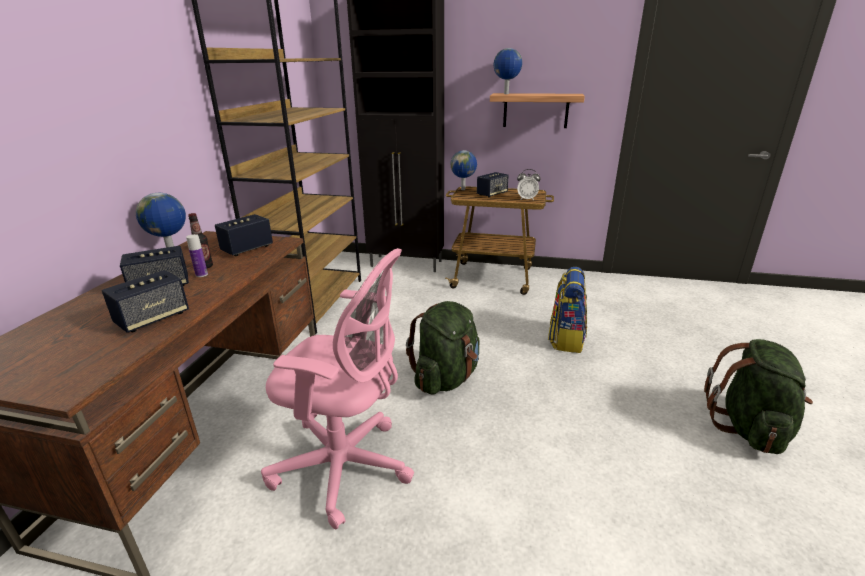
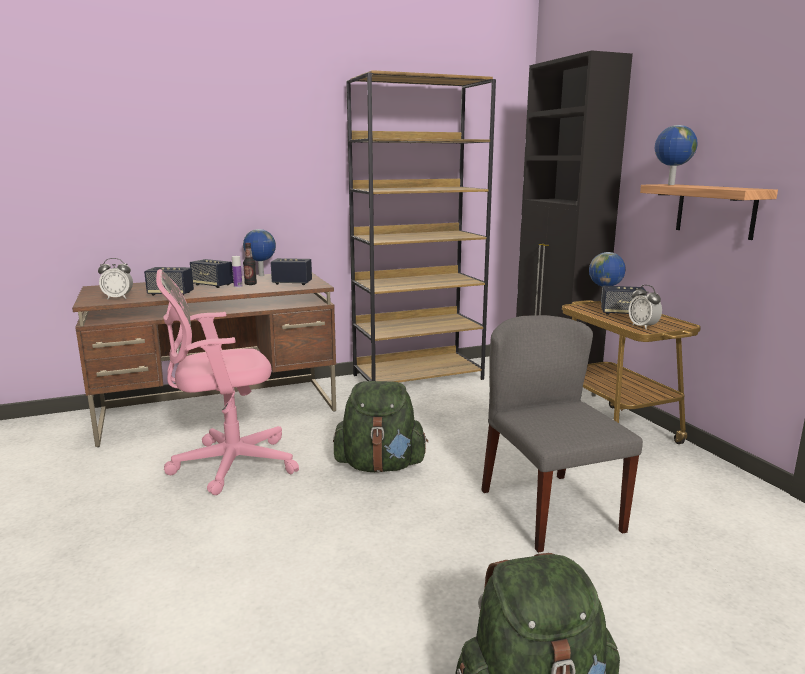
camera: 55 degrees right, 10 degrees down
(89, 360) = (118, 298): none -> alarm clock
(347, 467) = (228, 464): pink office chair -> pink office chair turned 90 degrees clockwise
(566, 339) = (549, 509): backpack -> grey chair

